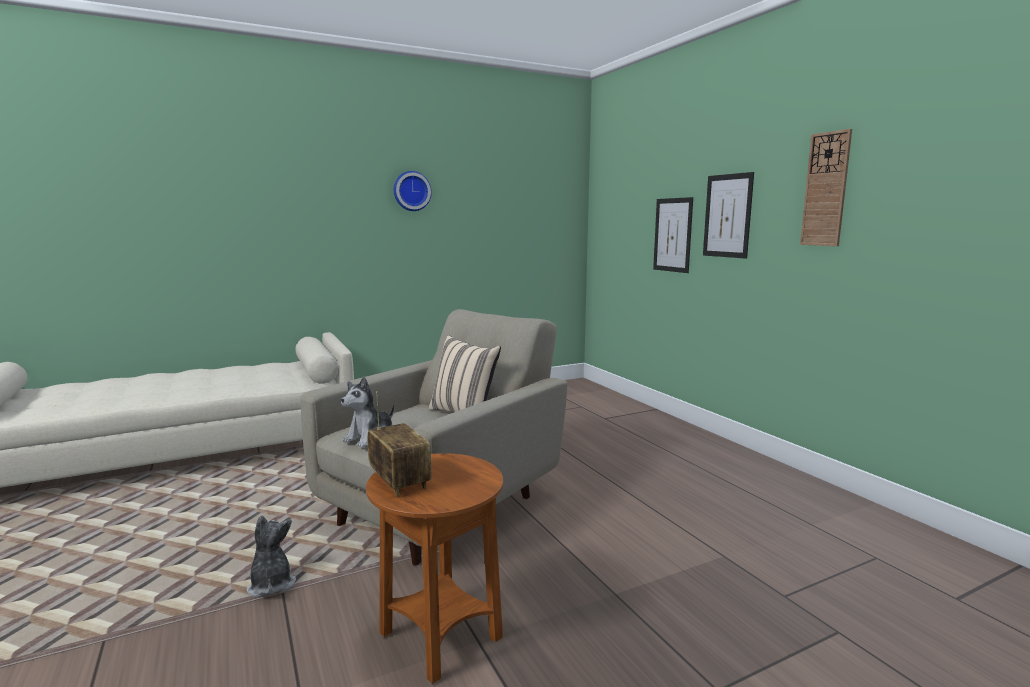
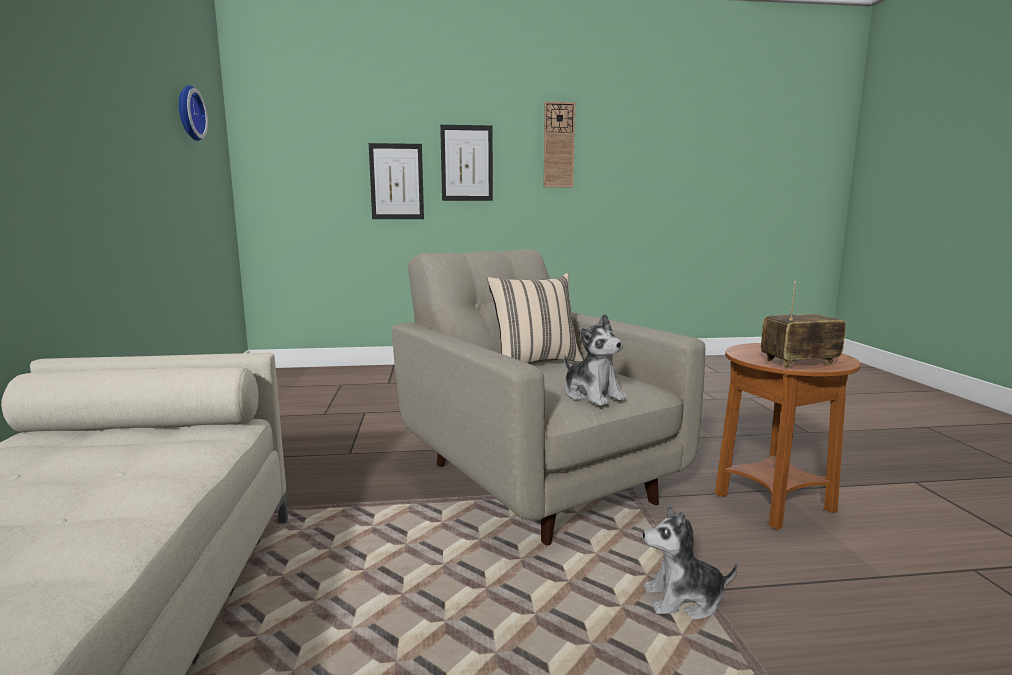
camera: 70 degrees left, 0 degrees up
(411, 191) = (91, 76): wall clock -> wall clock (188, 113)

